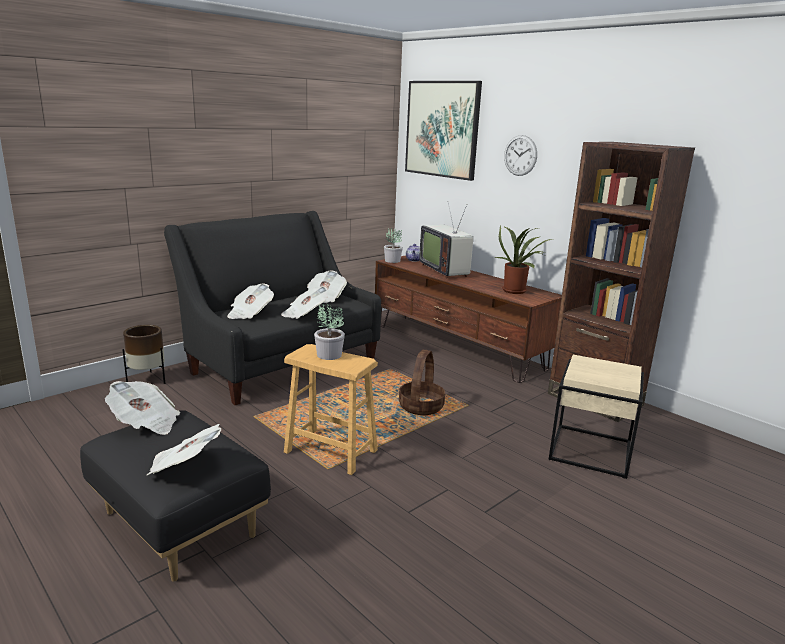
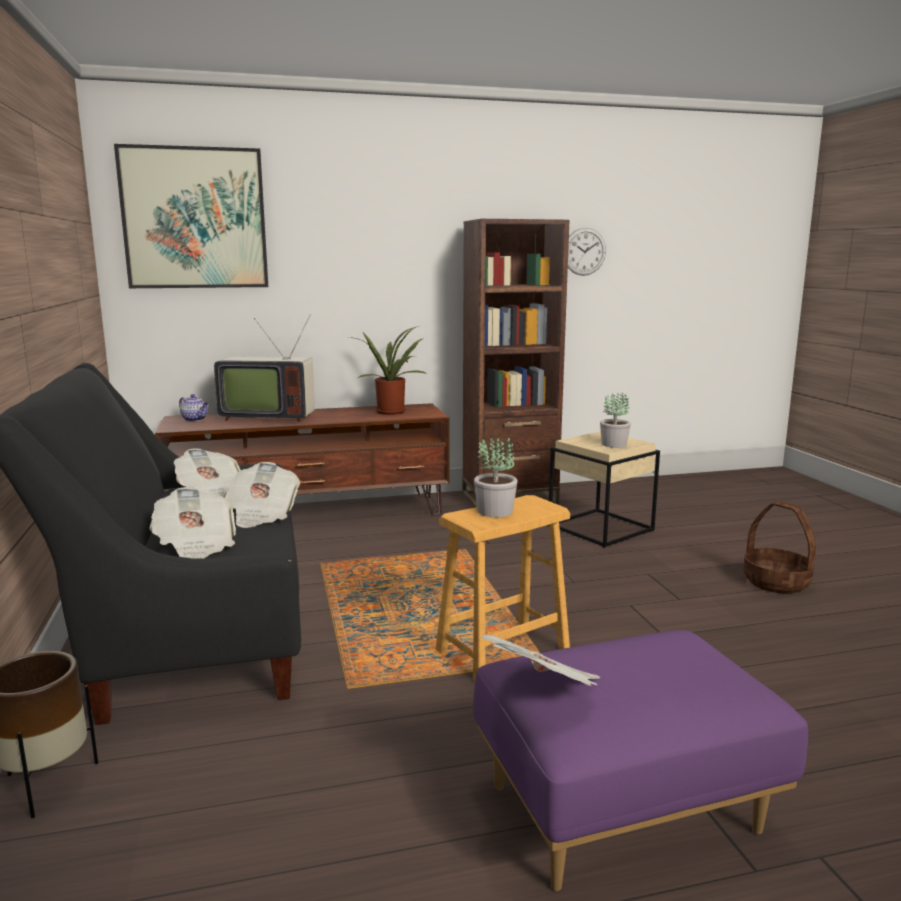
camera: 60 degrees left, 5 degrees down
(177, 525) = (623, 811): black ottoman -> purple ottoman
(185, 466) = (704, 671): newspaper -> none
(392, 261) = (176, 427): potted plant -> potted plant (614, 444)
(421, 407) = (443, 572): basket -> basket (776, 582)
(520, 155) = (340, 246): wall clock -> wall clock (584, 251)

